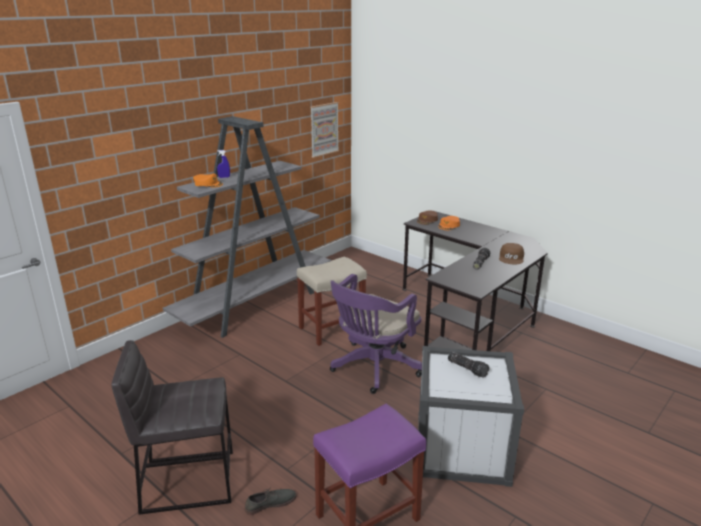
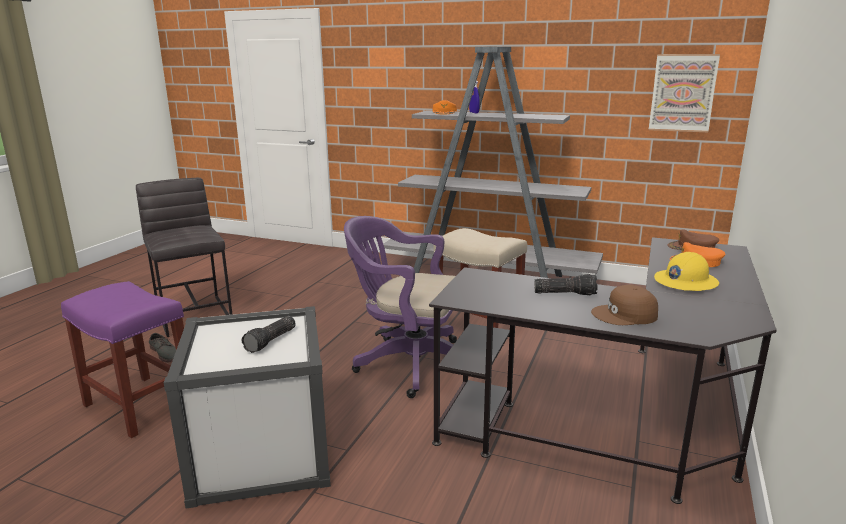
camera: 70 degrees right, 5 degrees down
(476, 236) = (685, 282): none -> yellow hard hat

